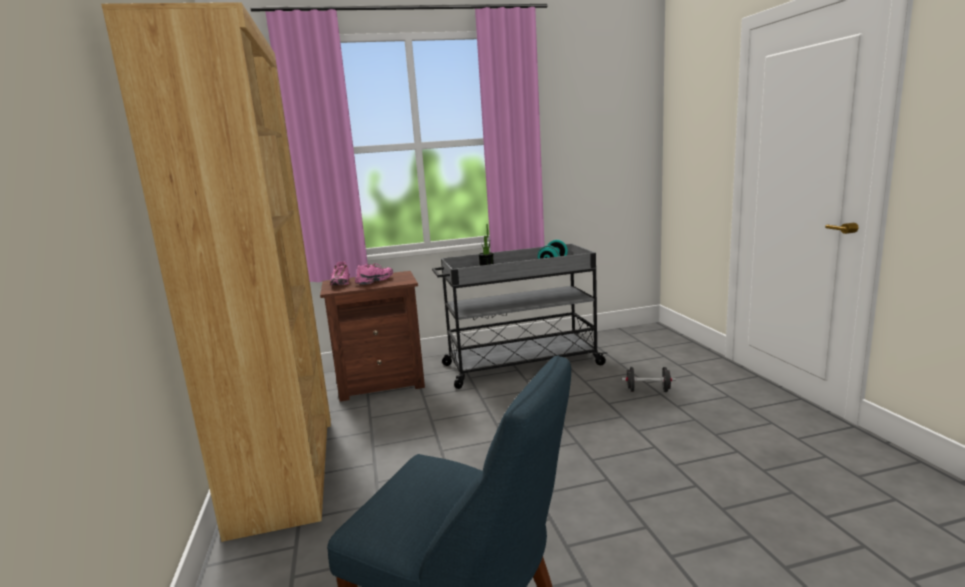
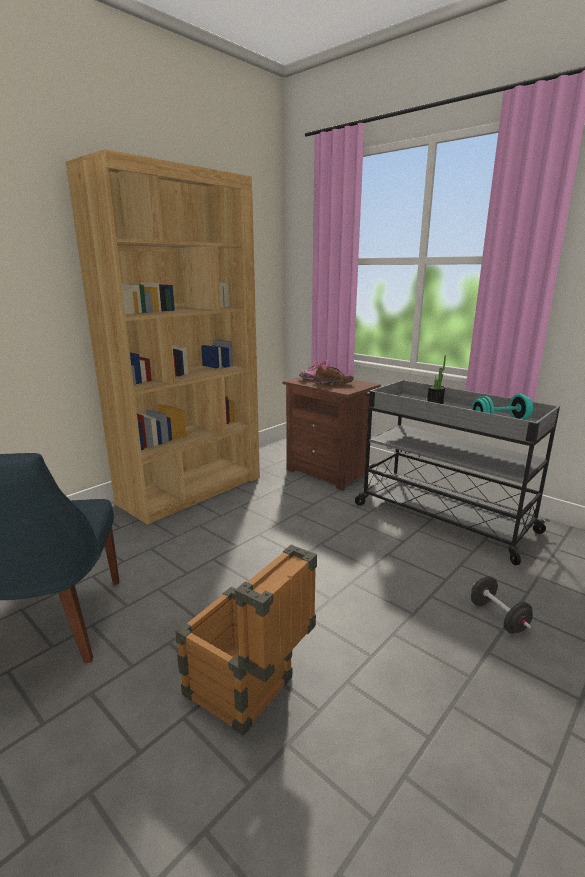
camera: 55 degrees right, 5 degrees up
(374, 281) = (333, 383): pink shoe -> brown shoe
(662, 513) = (248, 693): none -> crate

